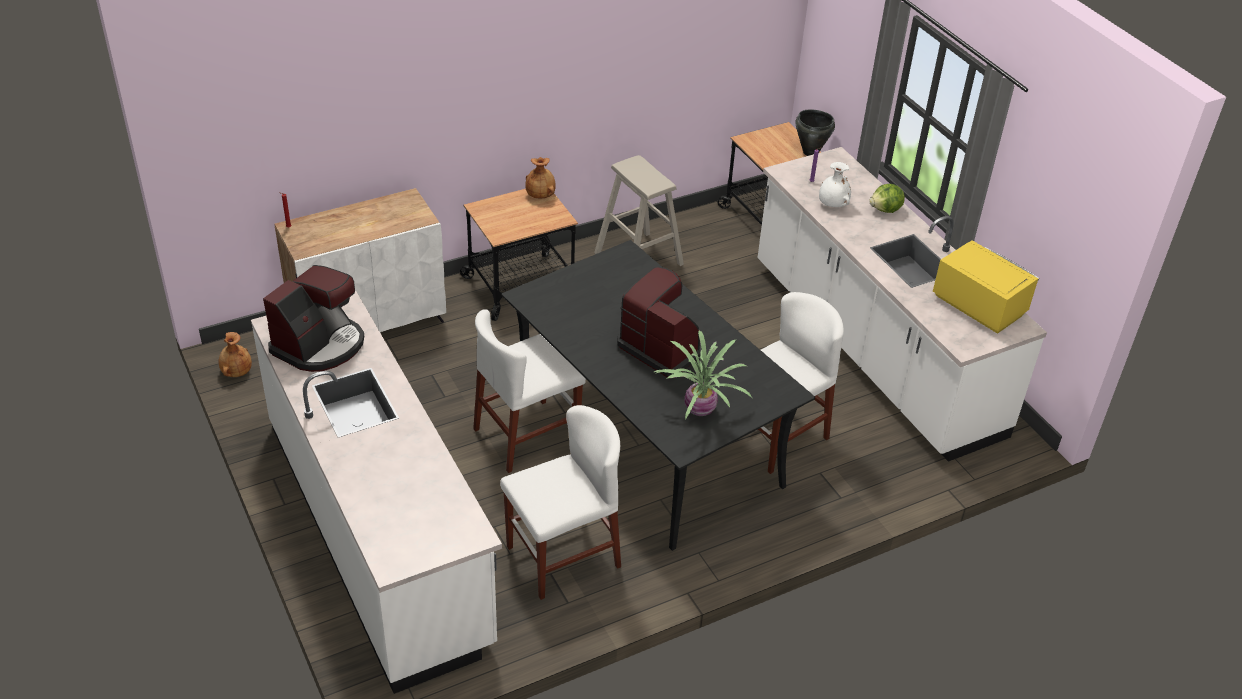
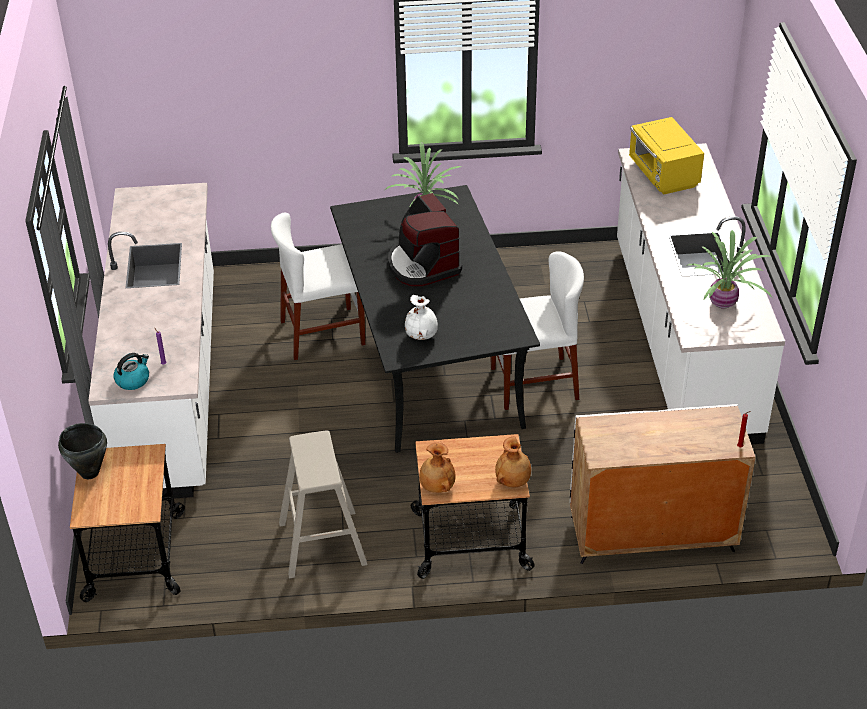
camera: 155 degrees left, 0 degrees up
(236, 372) = (797, 511): brown vase -> brown vase (513, 481)
(320, 345) = (723, 304): coffee machine -> potted plant
(563, 556) = (545, 290): white chair -> none
(823, 166) = (133, 380): none -> kettle
(832, 205) = (169, 334): white vase -> white vase (422, 335)
(885, 210) = (124, 317): lettuce -> none
(978, 306) = (144, 217): yellow microwave -> yellow microwave (663, 175)

